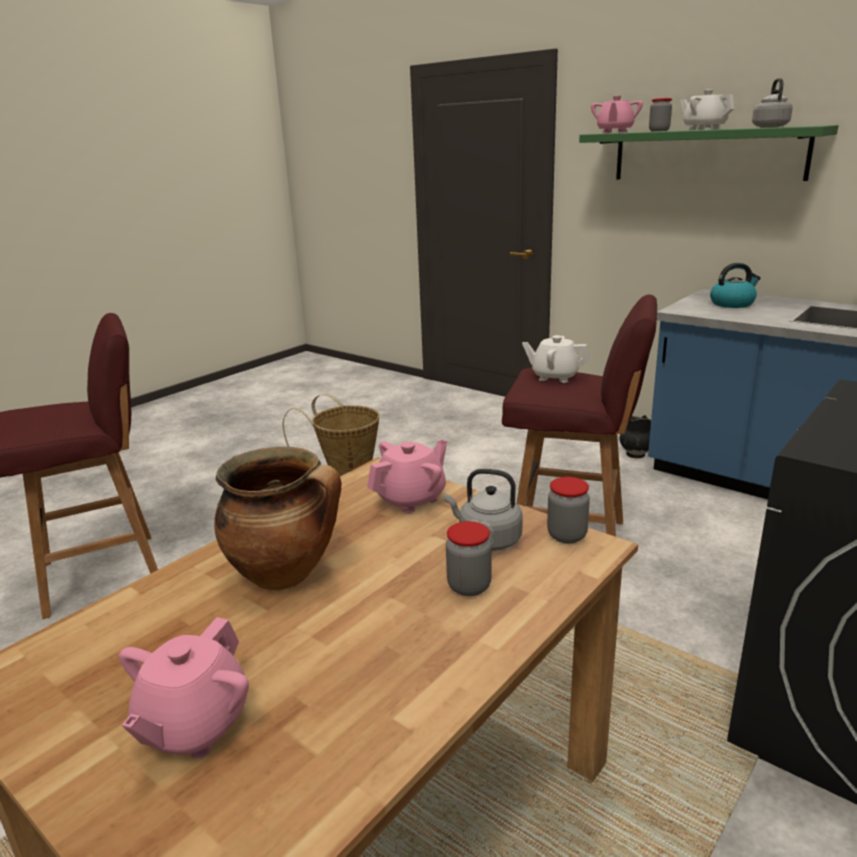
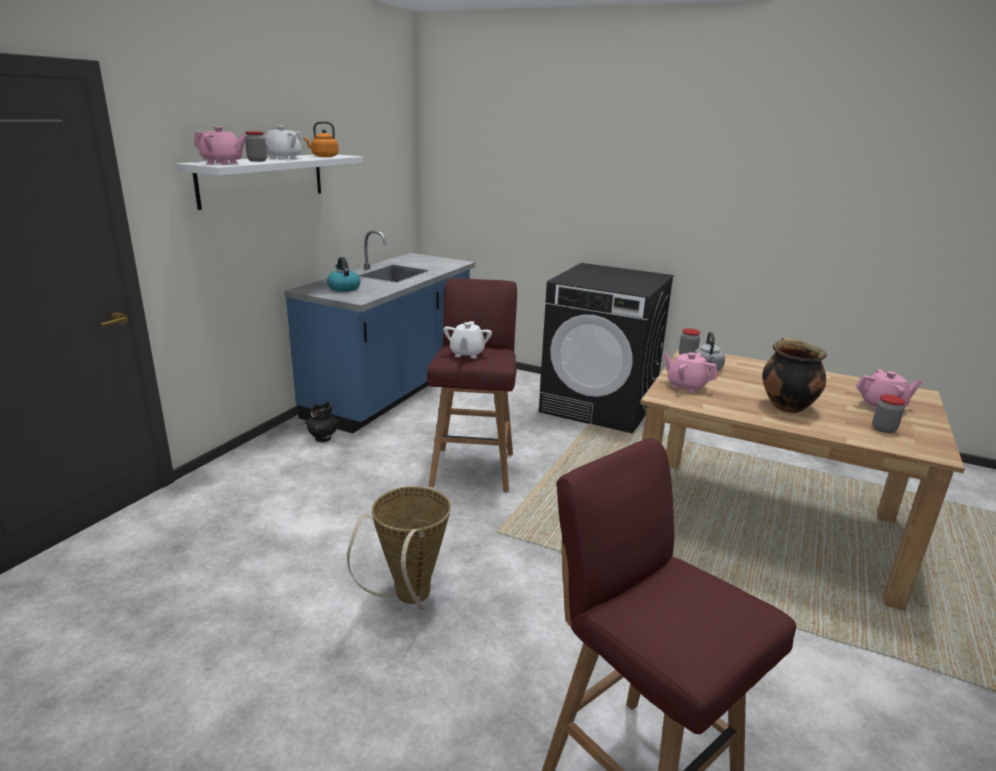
camera: 105 degrees left, 0 degrees up
(469, 586) = (746, 371): jar -> jar (883, 429)
(707, 155) = (263, 179): green shelf -> white shelf
(769, 127) = (323, 156): grey kettle -> orange kettle

